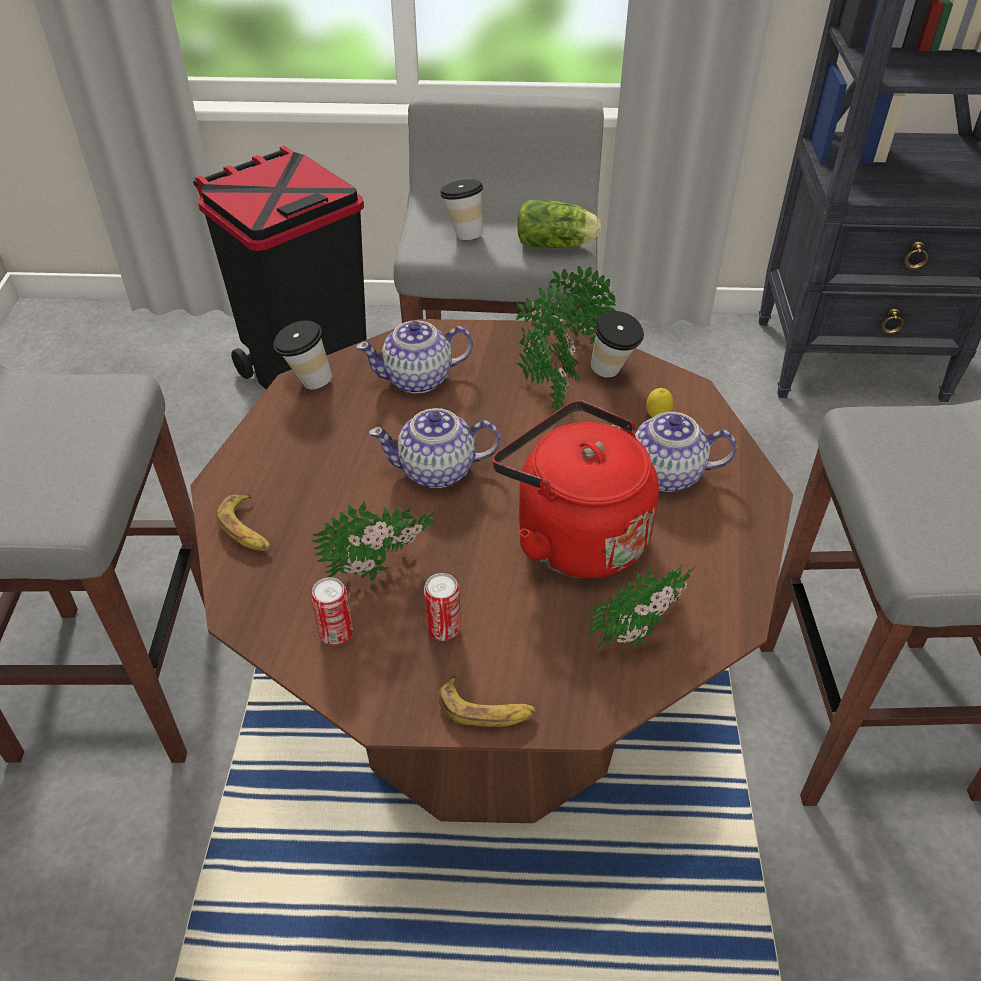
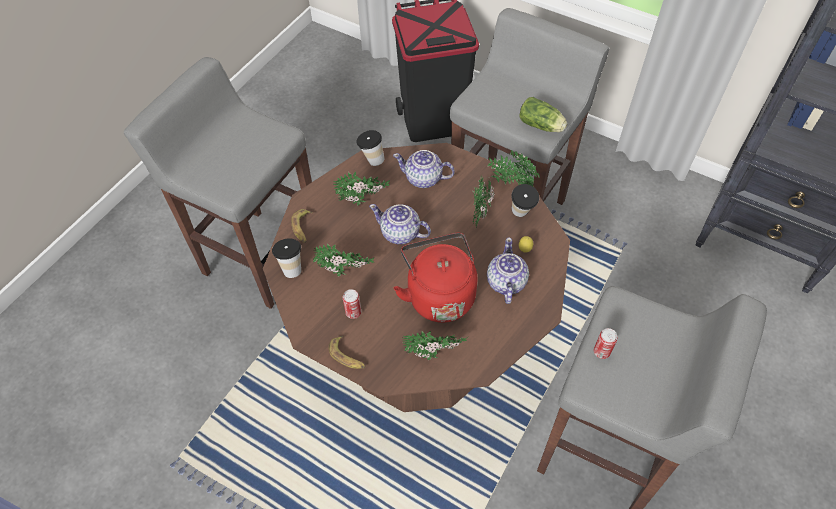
camera: 30 degrees right, 10 degrees up
(336, 448) = (363, 202): none -> potted plant
(336, 633) = (310, 294): can -> can (601, 352)
(463, 234) = (497, 100): cup -> cup (292, 267)
(666, 474) = (505, 282): teapot -> teapot turned 60 degrees clockwise

